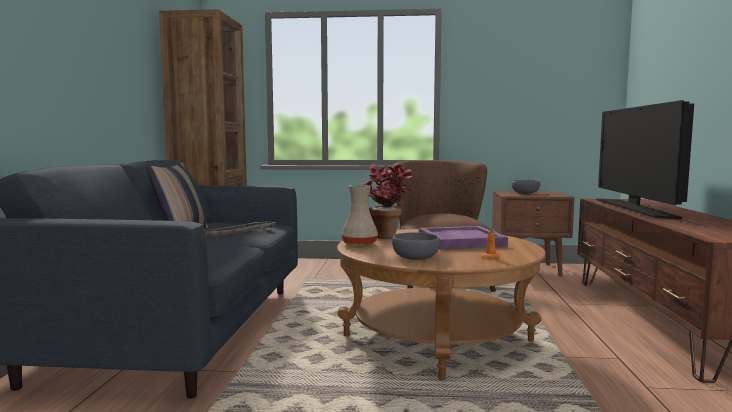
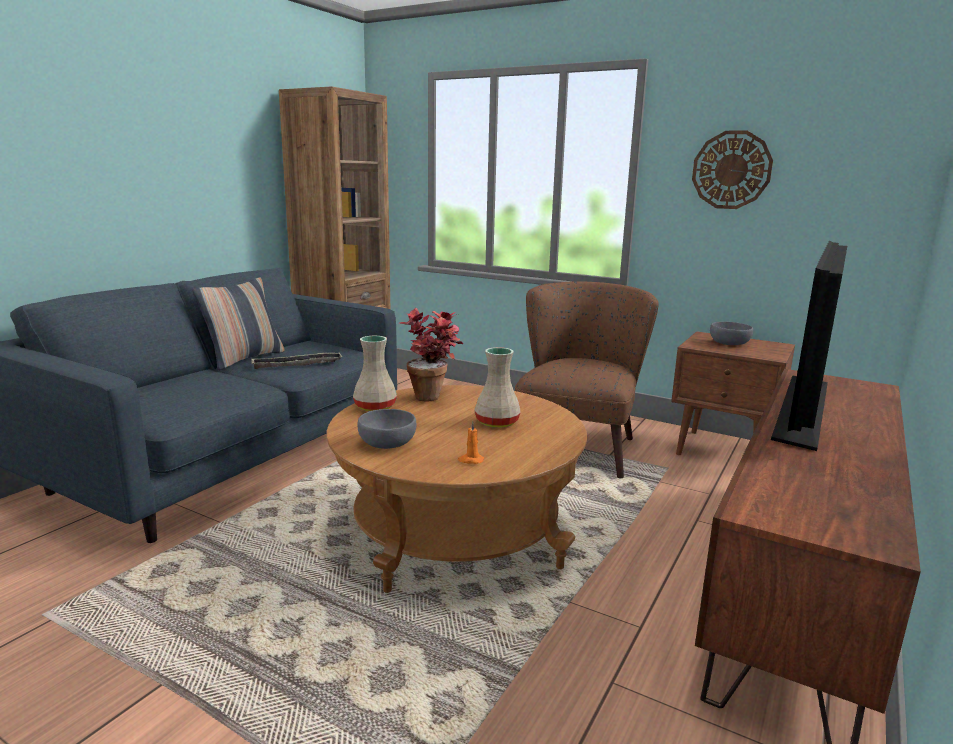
camera: 25 degrees right, 10 degrees up
(460, 241) = (496, 422): purple tray -> beige vase
(504, 81) = (731, 170): none -> wall clock

